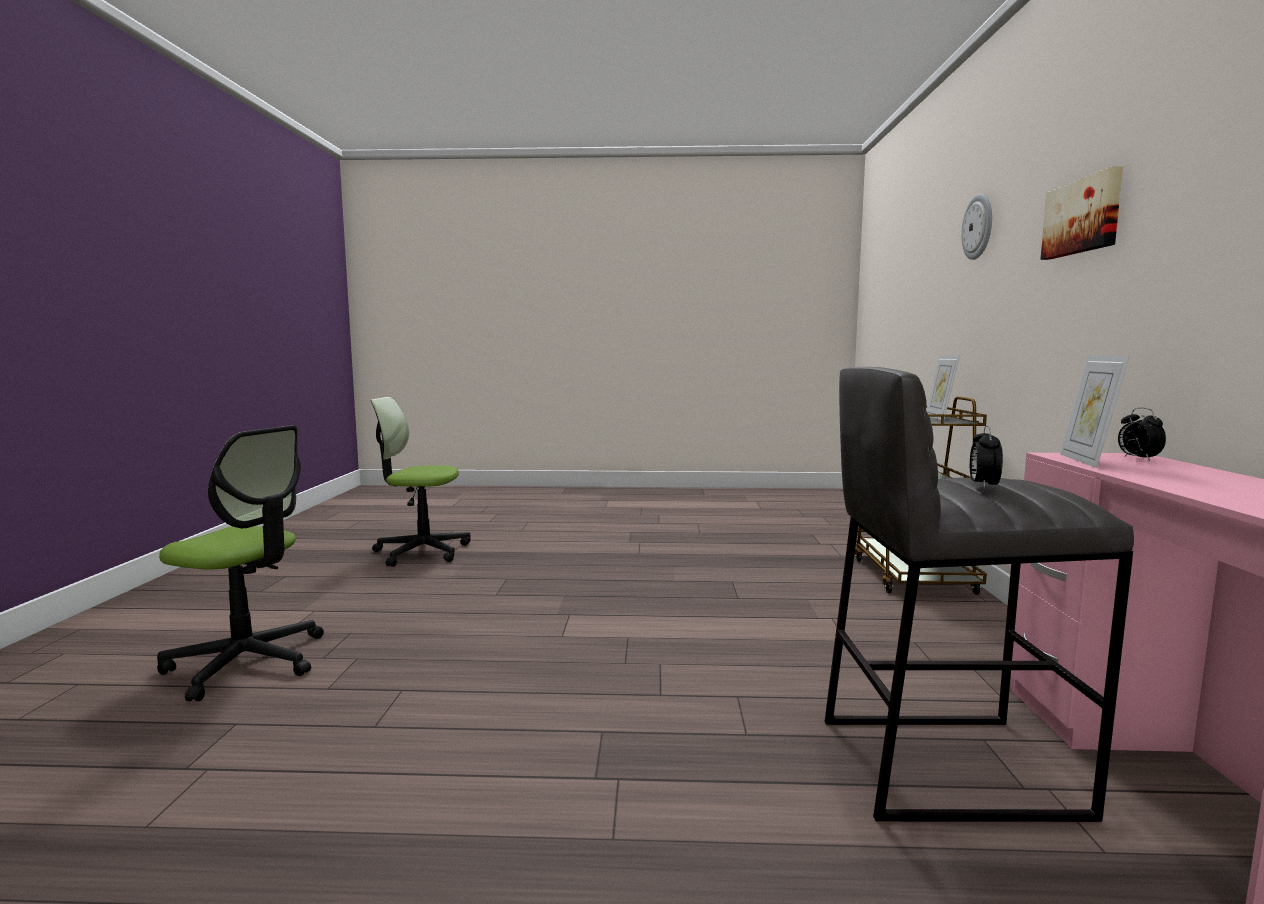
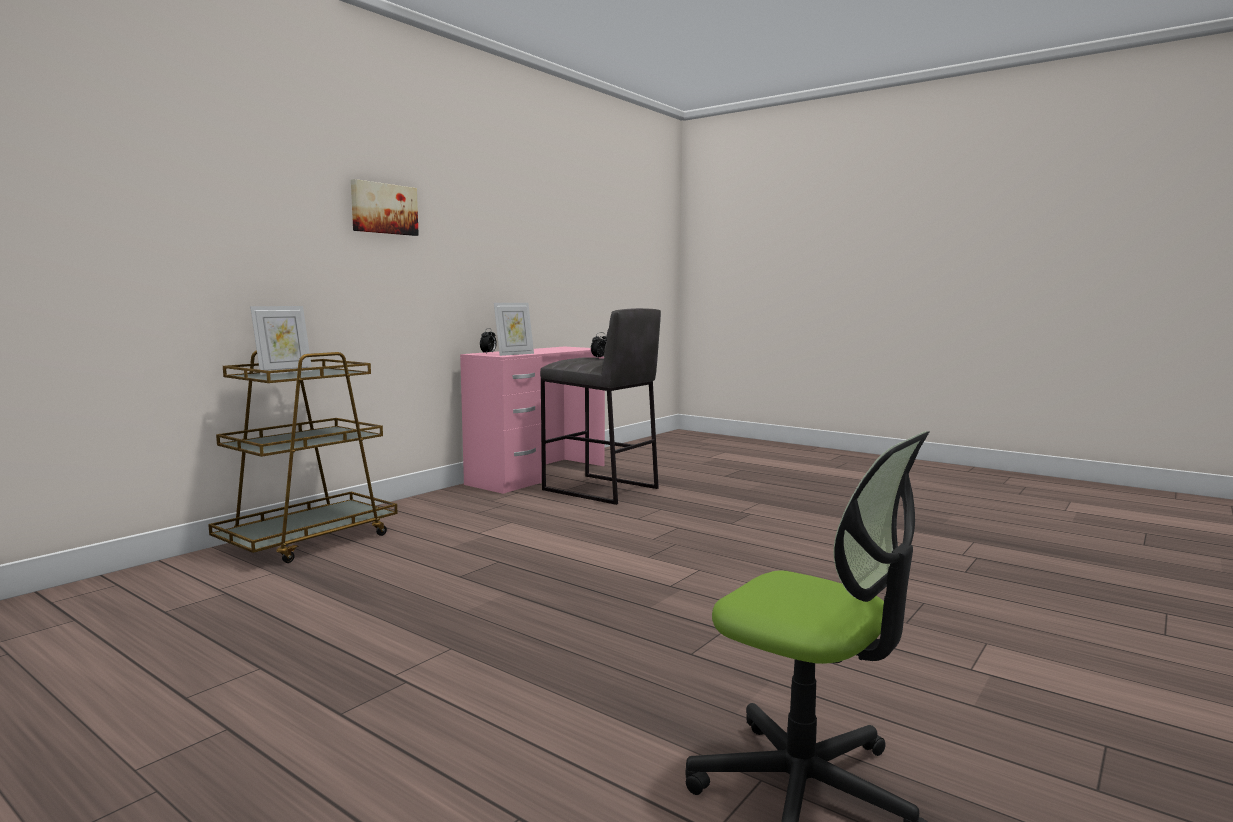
camera: 145 degrees left, 0 degrees up
(247, 662) = (1000, 615): office chair -> none
(978, 227) = (222, 166): wall clock -> none

